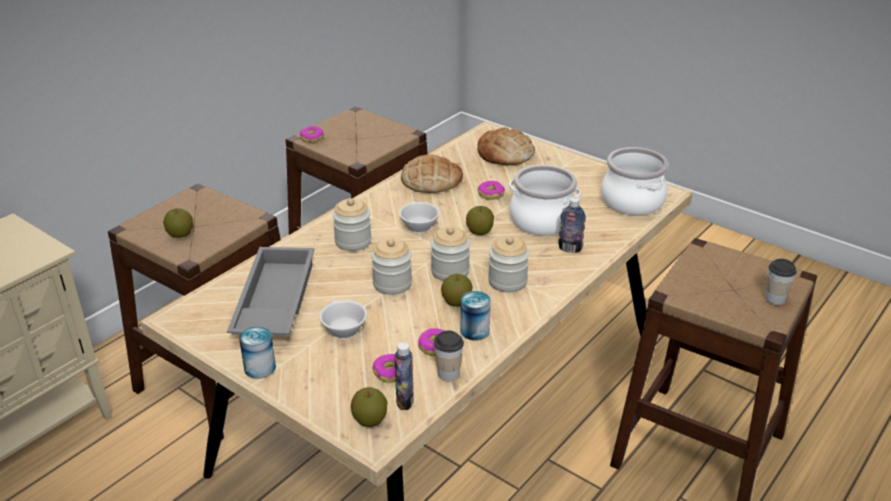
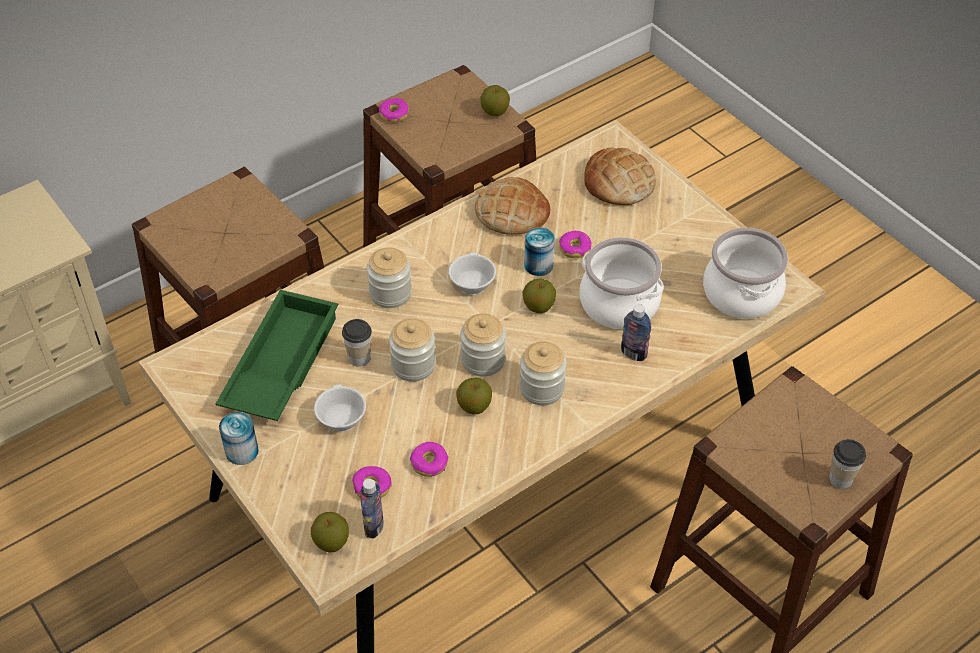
camera: 15 degrees right, 15 degrees up
(180, 235) = (207, 244): apple -> apple (495, 112)
(273, 301) = (279, 364): grey tray -> green tray
(448, 374) = (430, 502): cup -> cup (359, 358)
(474, 331) = (479, 450): can -> can (538, 265)

